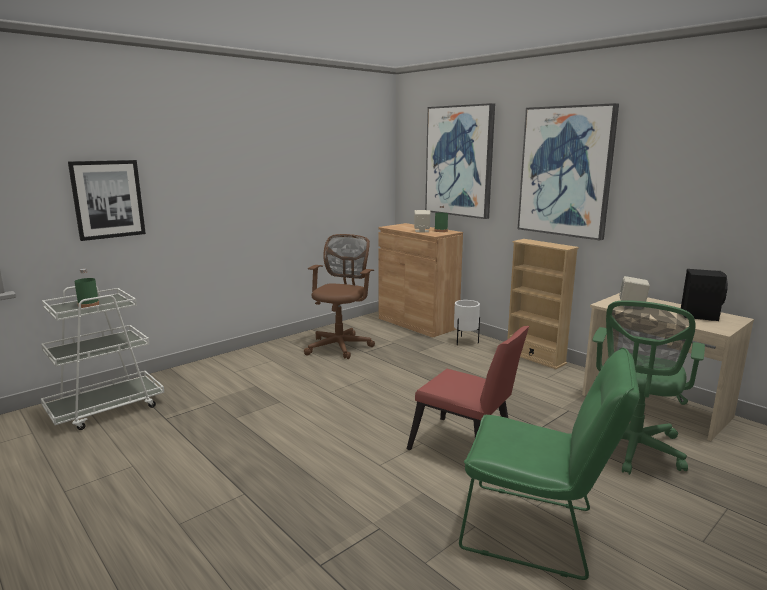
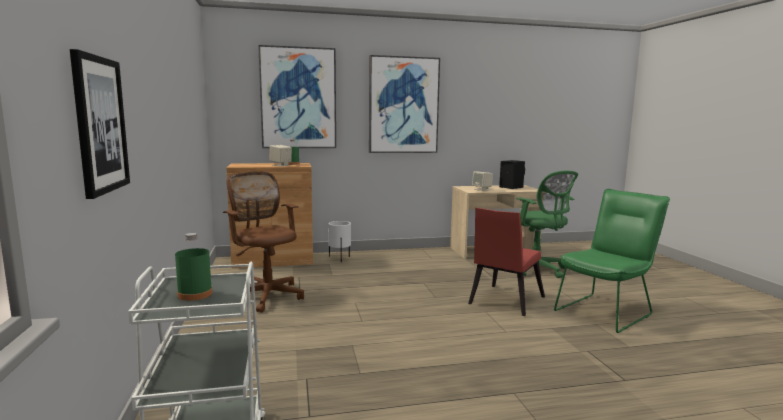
camera: 60 degrees left, 5 degrees down
(467, 448) = (504, 301): red chair -> red chair turned 150 degrees clockwise
(535, 358) = (398, 252): beige bookcase -> none

